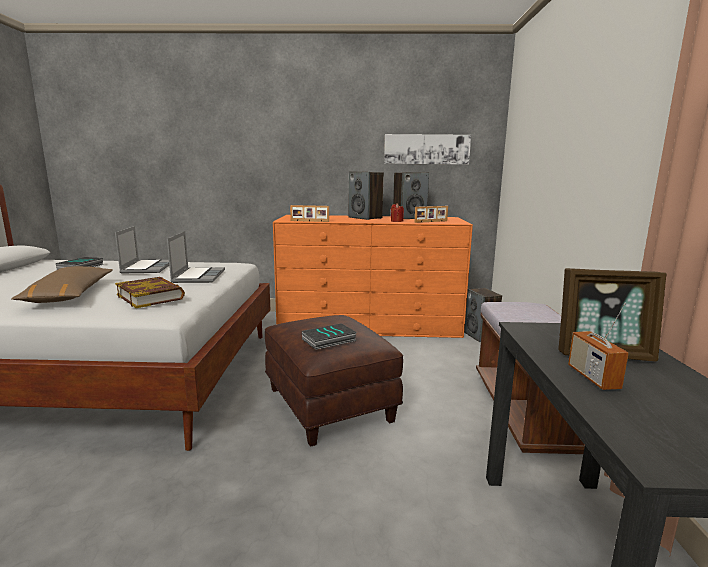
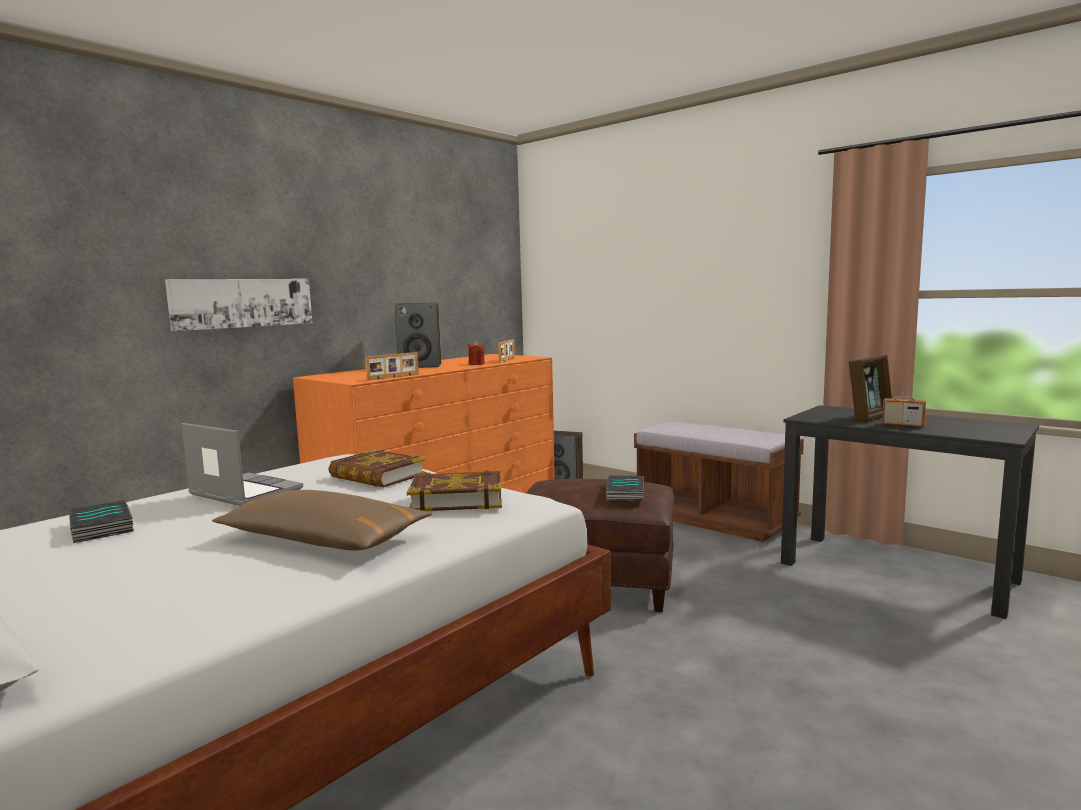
camera: 50 degrees left, 5 degrees down
(198, 276) = (377, 476): laptop -> book
(409, 218) = (460, 360): speaker -> none
(426, 149) = (454, 272): picture -> picture (243, 303)

